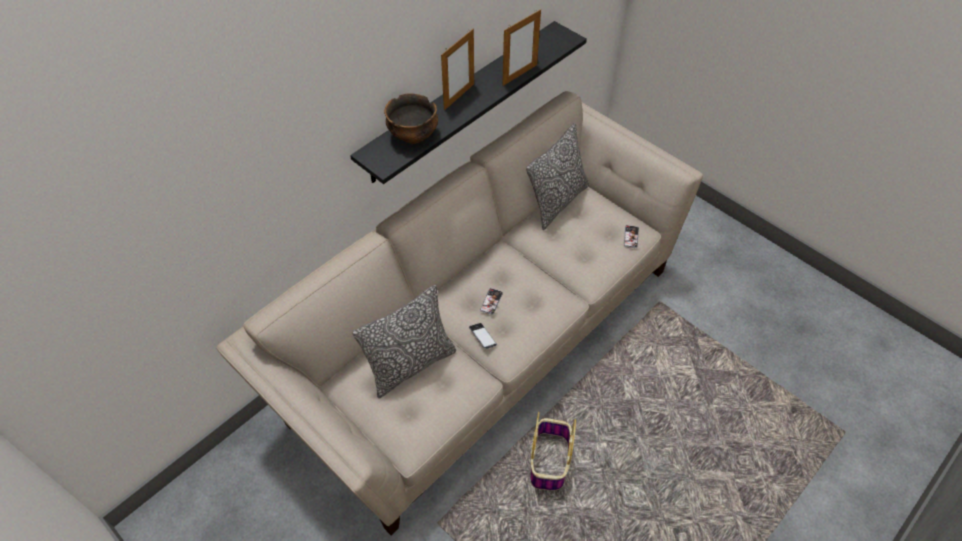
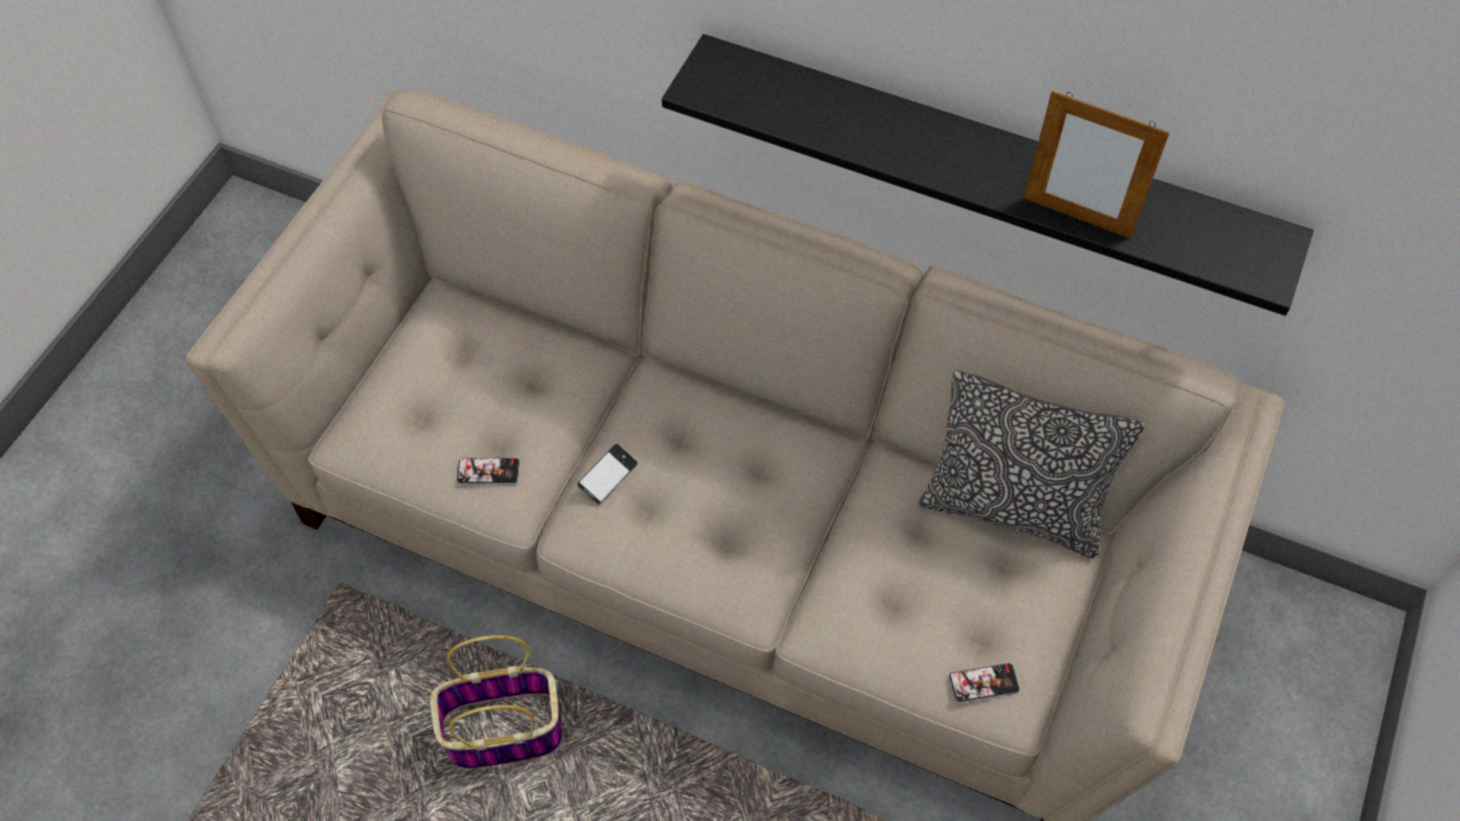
camera: 70 degrees right, 5 degrees up
(410, 365) = (511, 385): pillow -> none
(413, 135) = (798, 103): bowl -> none
(459, 96) = (947, 137): picture frame -> none
(491, 301) = (694, 465): phone -> phone (488, 472)

